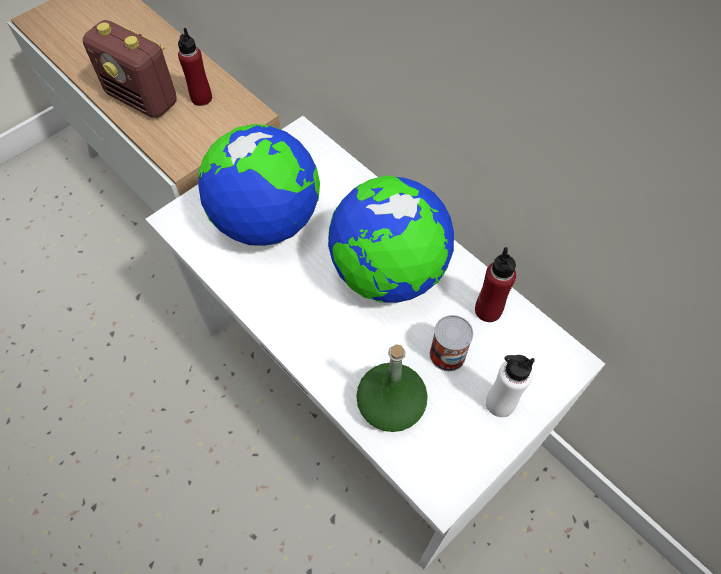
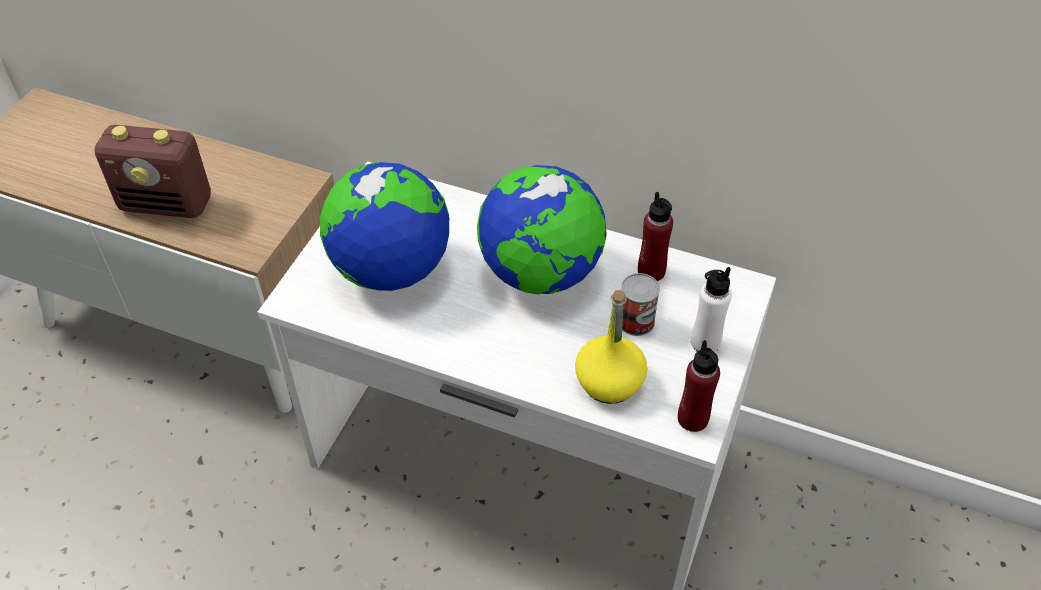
camera: 25 degrees left, 10 degrees down
(201, 98) = (235, 183): red bottle -> red bottle (693, 419)
(391, 406) = (609, 382): green bottle -> yellow bottle

